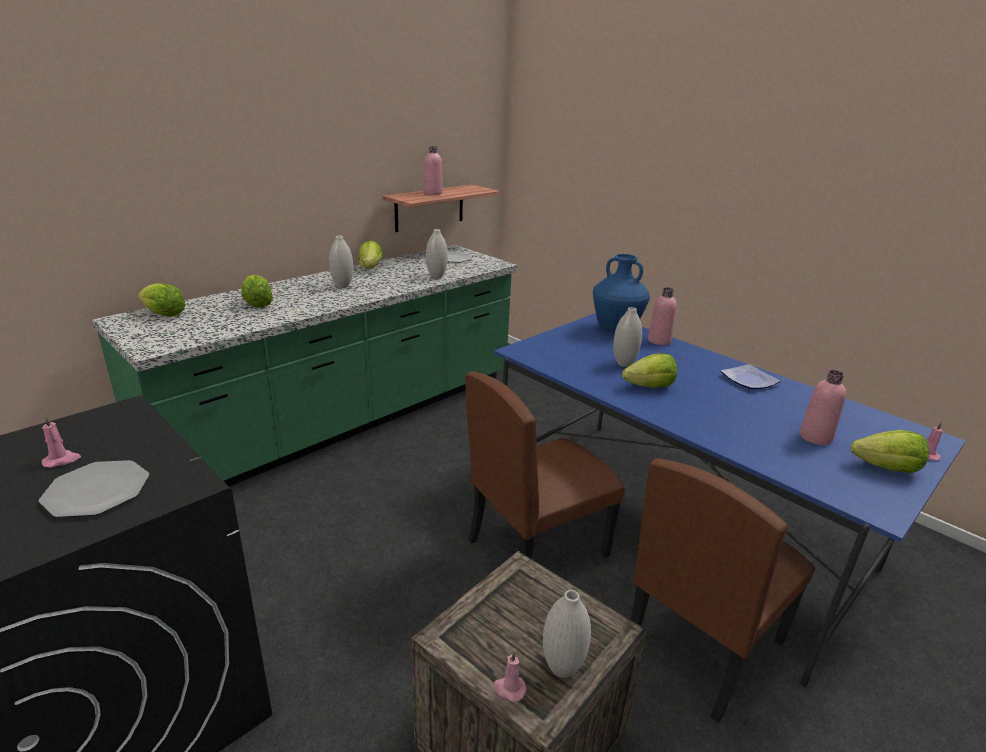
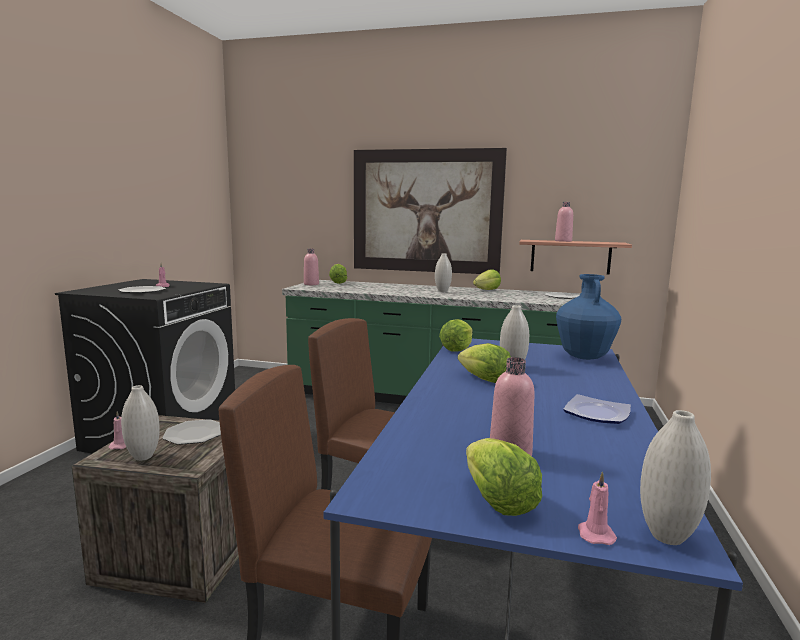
camera: 60 degrees right, 15 degrees down
(257, 304) = (381, 287): lettuce -> lettuce (457, 349)
(264, 171) = (426, 211): none -> picture
(436, 277) = (513, 299): white vase -> white vase (667, 536)
(515, 609) = (194, 434): none -> plate
(659, 341) = (601, 372): pink bottle -> pink bottle (311, 284)

